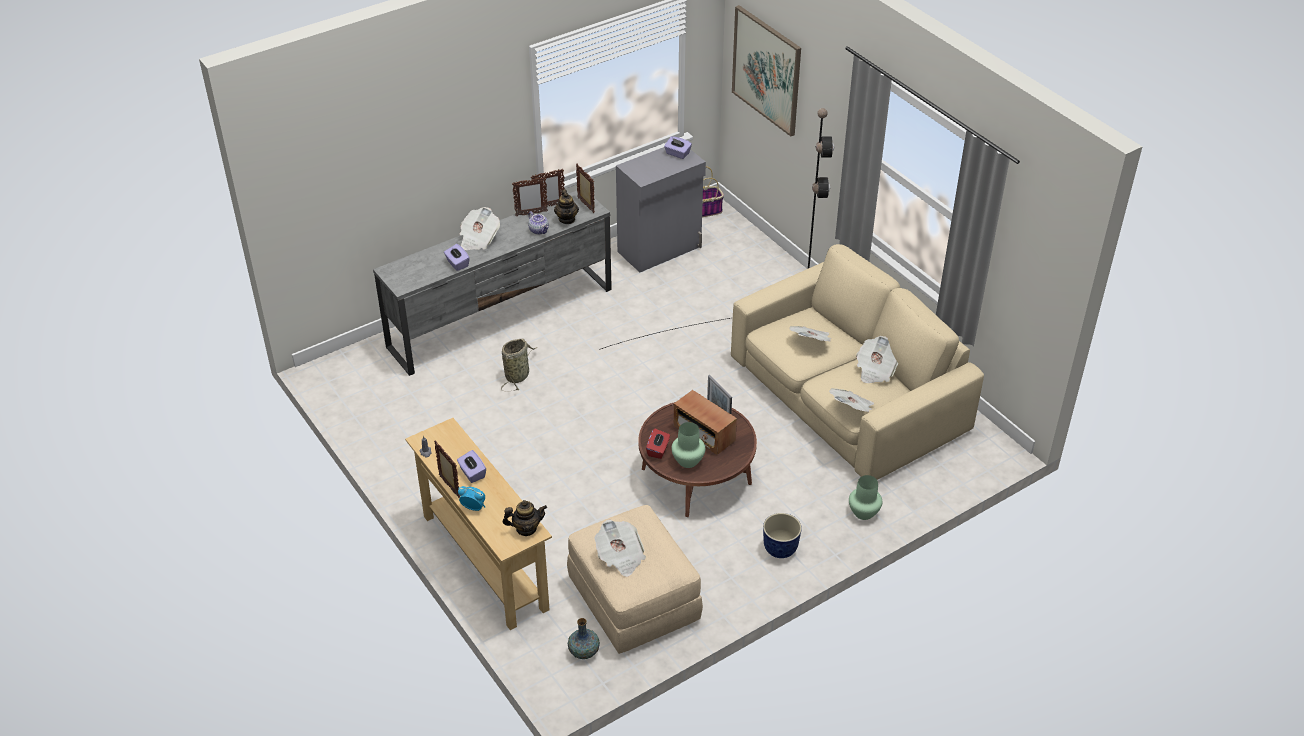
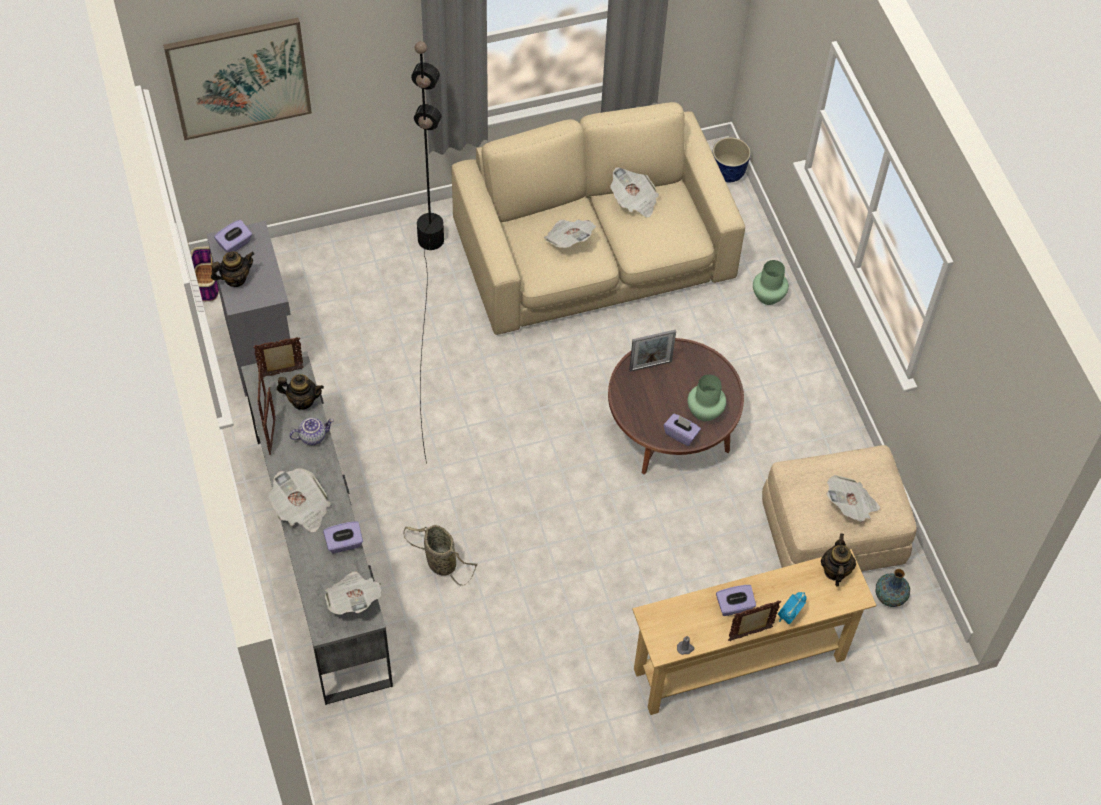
camera: 75 degrees left, 15 degrees up
(648, 161) = (235, 278): none -> teapot
(658, 450) = (681, 434): red tissue box -> purple tissue box
(704, 434) = (668, 385): radio -> none
(781, 549) = (798, 382): planter -> planter (728, 173)
(852, 409) = (687, 240): newspaper -> newspaper (354, 600)

